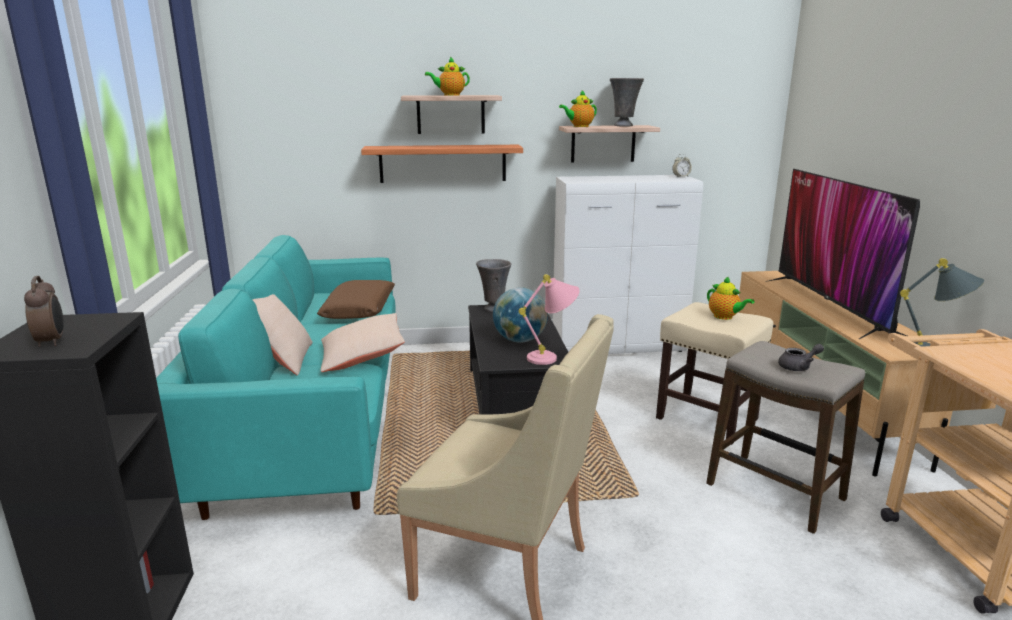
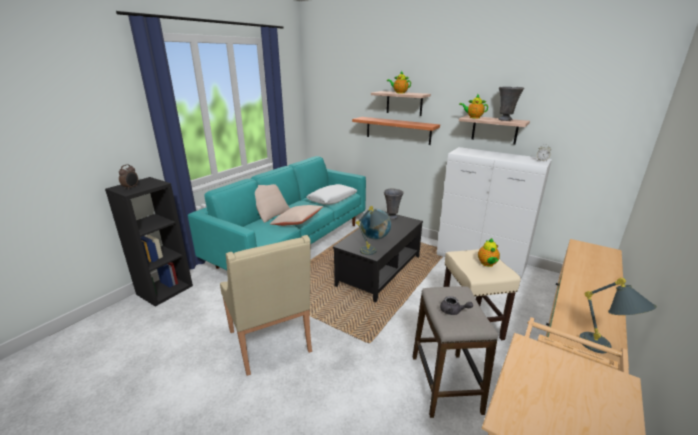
camera: 40 degrees right, 5 degrees up
(359, 309) = (332, 199): brown pillow -> white pillow
(552, 357) = (374, 252): pink table lamp -> grey table lamp
(830, 305) = (590, 284): television -> none

